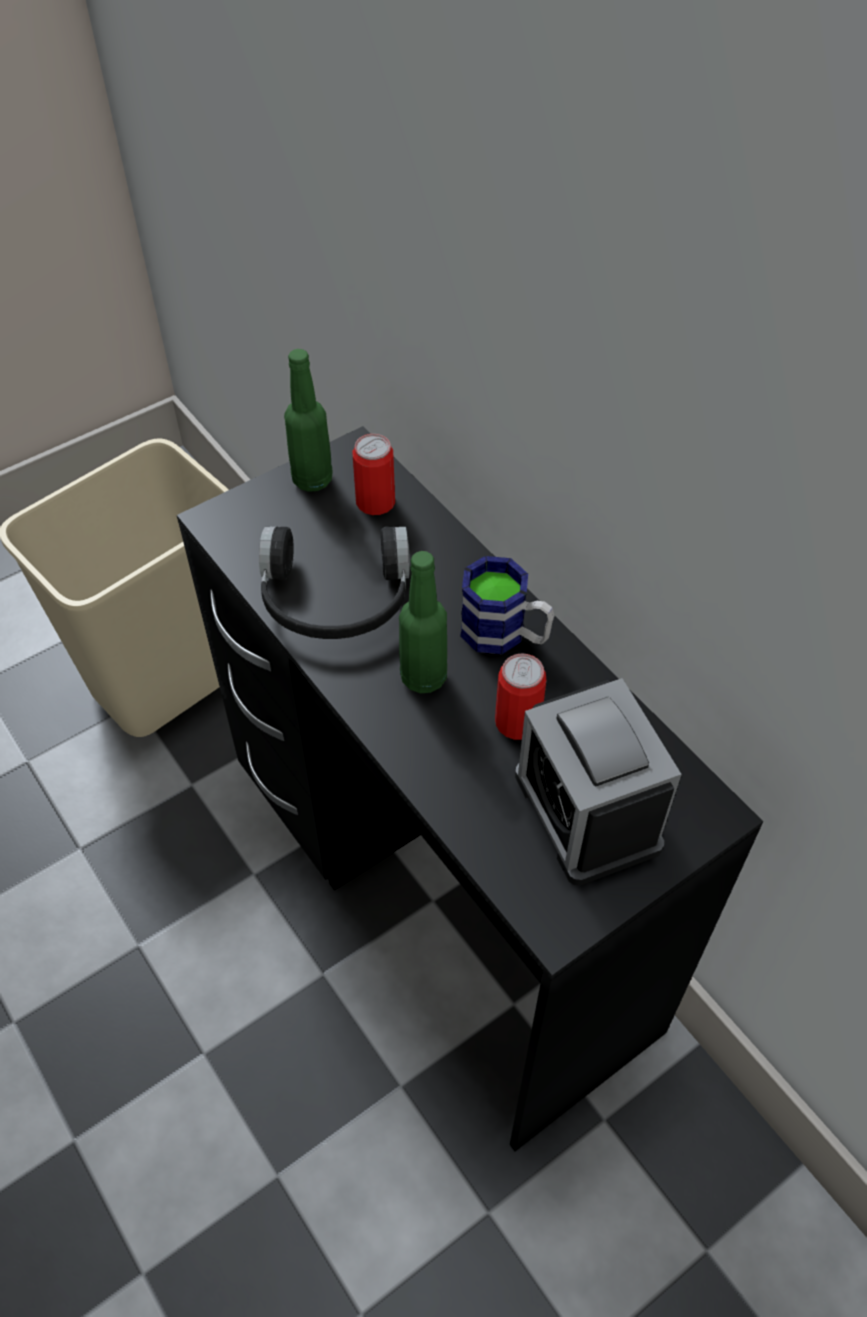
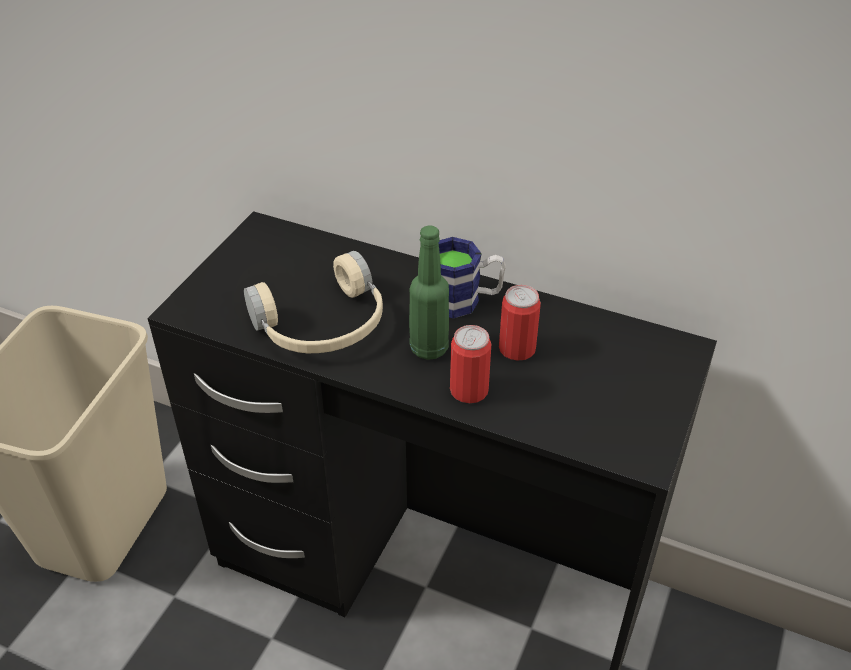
camera: 30 degrees left, 10 degrees down
(312, 479) = (242, 256): green bottle -> none
(335, 600) = (323, 325): black headphones -> beige headphones
(375, 502) = (303, 254): can -> can (469, 390)
(587, 811) = (607, 382): alarm clock -> none

